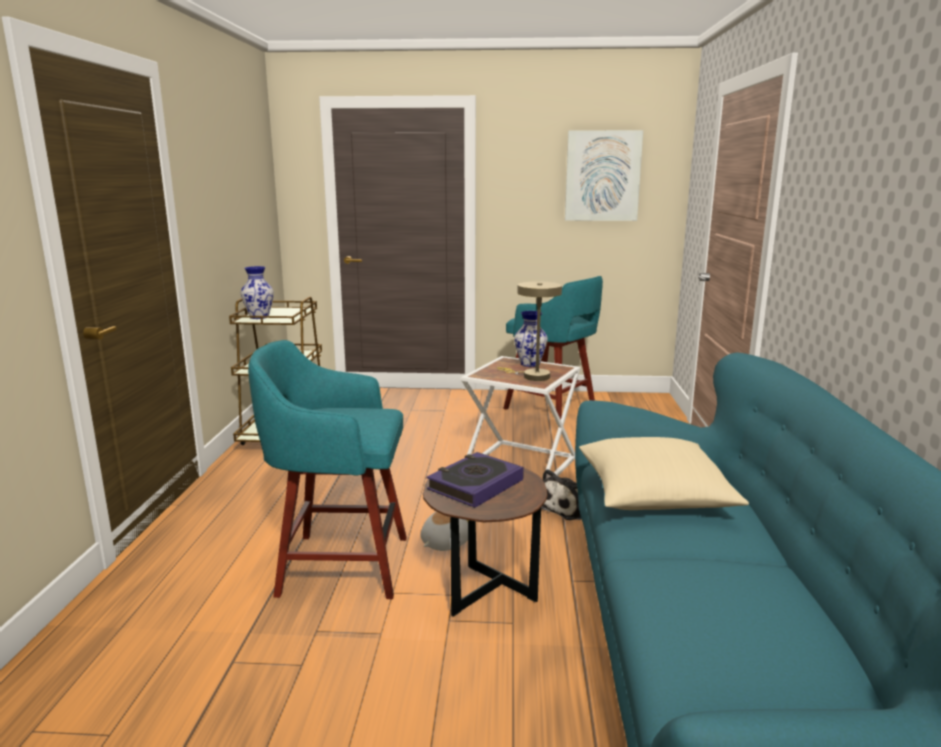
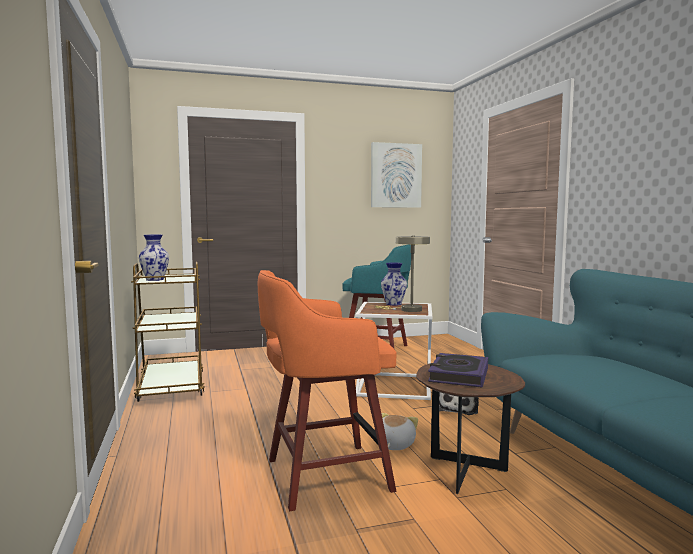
camera: 20 degrees left, 10 degrees down
(339, 565) = (323, 475): turquoise stool -> orange stool
(654, 496) = (580, 368): beige pillow -> none

